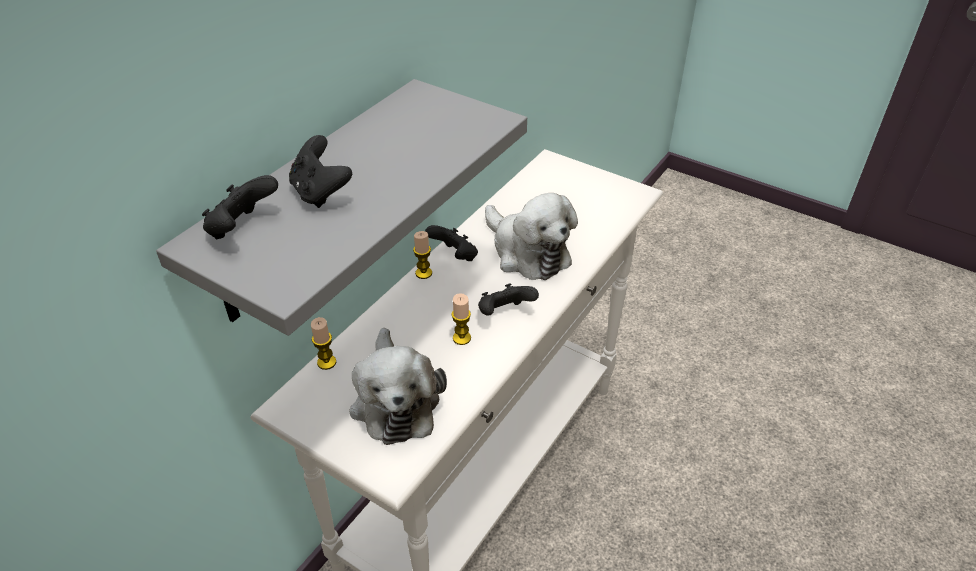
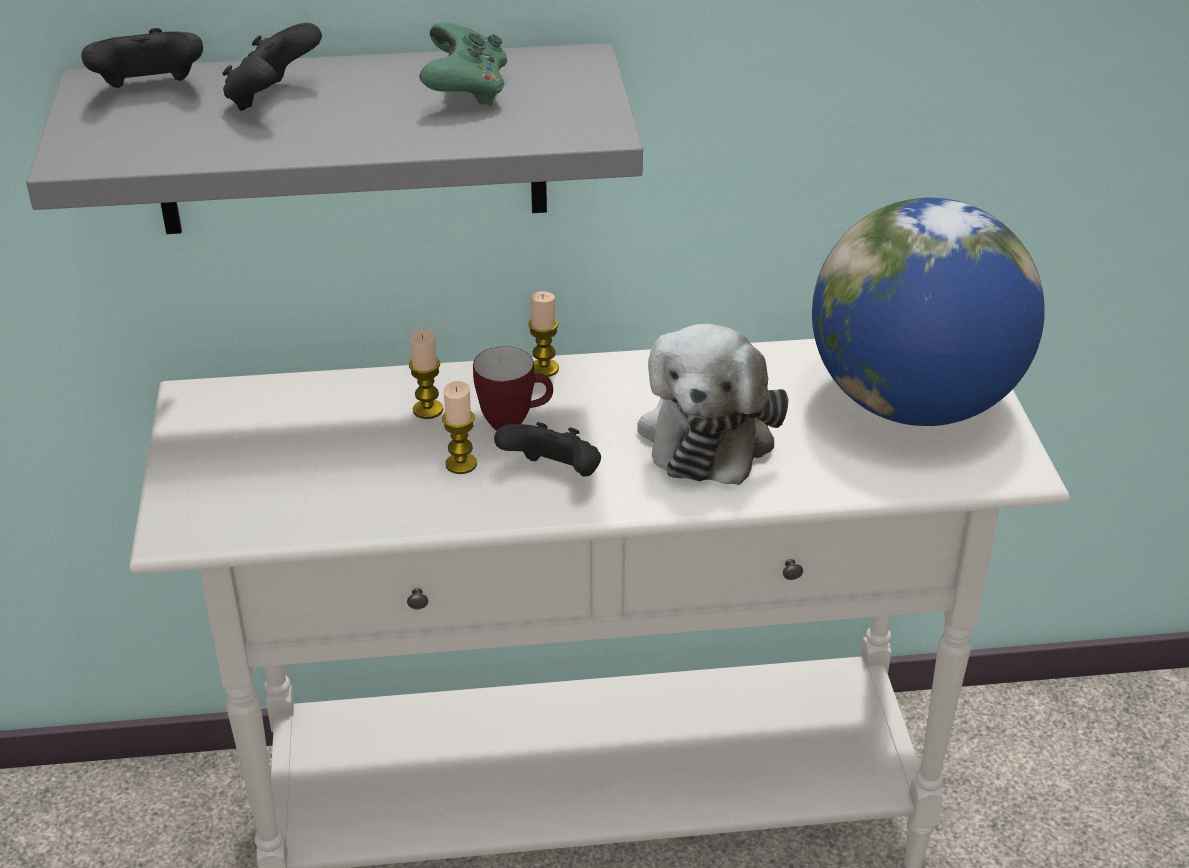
camera: 50 degrees right, 5 degrees down
(326, 362) = (295, 384): candle -> candle (428, 410)
(395, 400) = (291, 469): plush toy -> none
(404, 134) = (466, 91): none -> green game controller
(451, 304) = (514, 422): none -> mug
(454, 257) = (611, 375): black game controller -> none
(572, 191) = (913, 403): none -> globe

